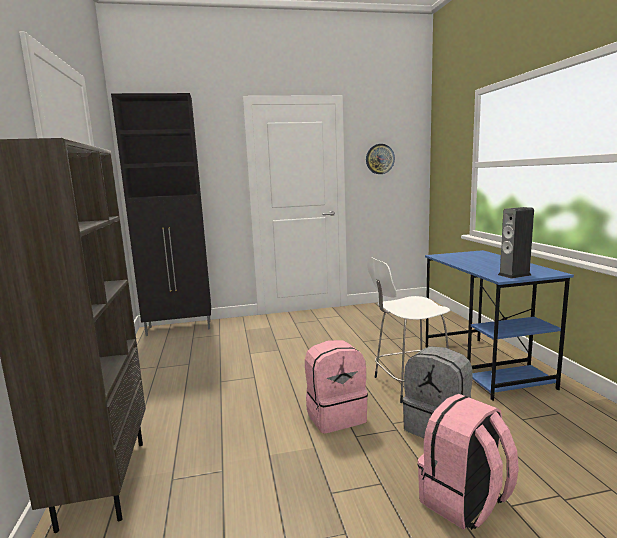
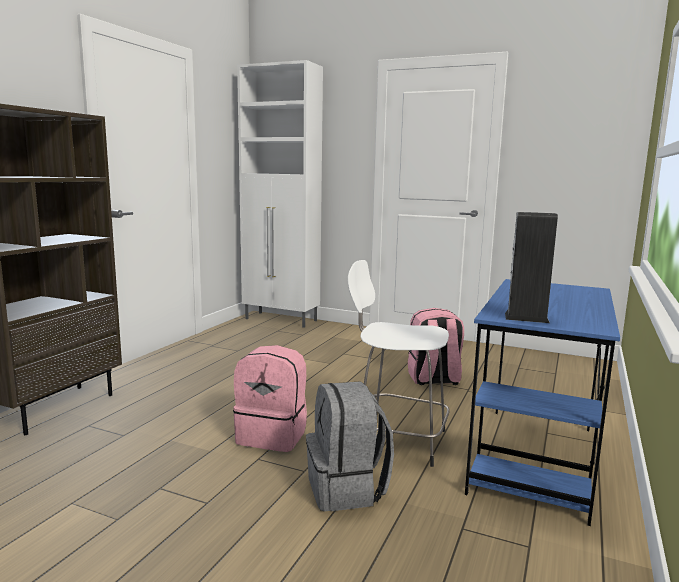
camera: 35 degrees right, 0 degrees up
(180, 328) = (281, 320): black cabinet -> white cabinet
(379, 159) = (556, 142): wall clock -> none
(464, 502) = (243, 556): pink backpack -> pink backpack (433, 379)

